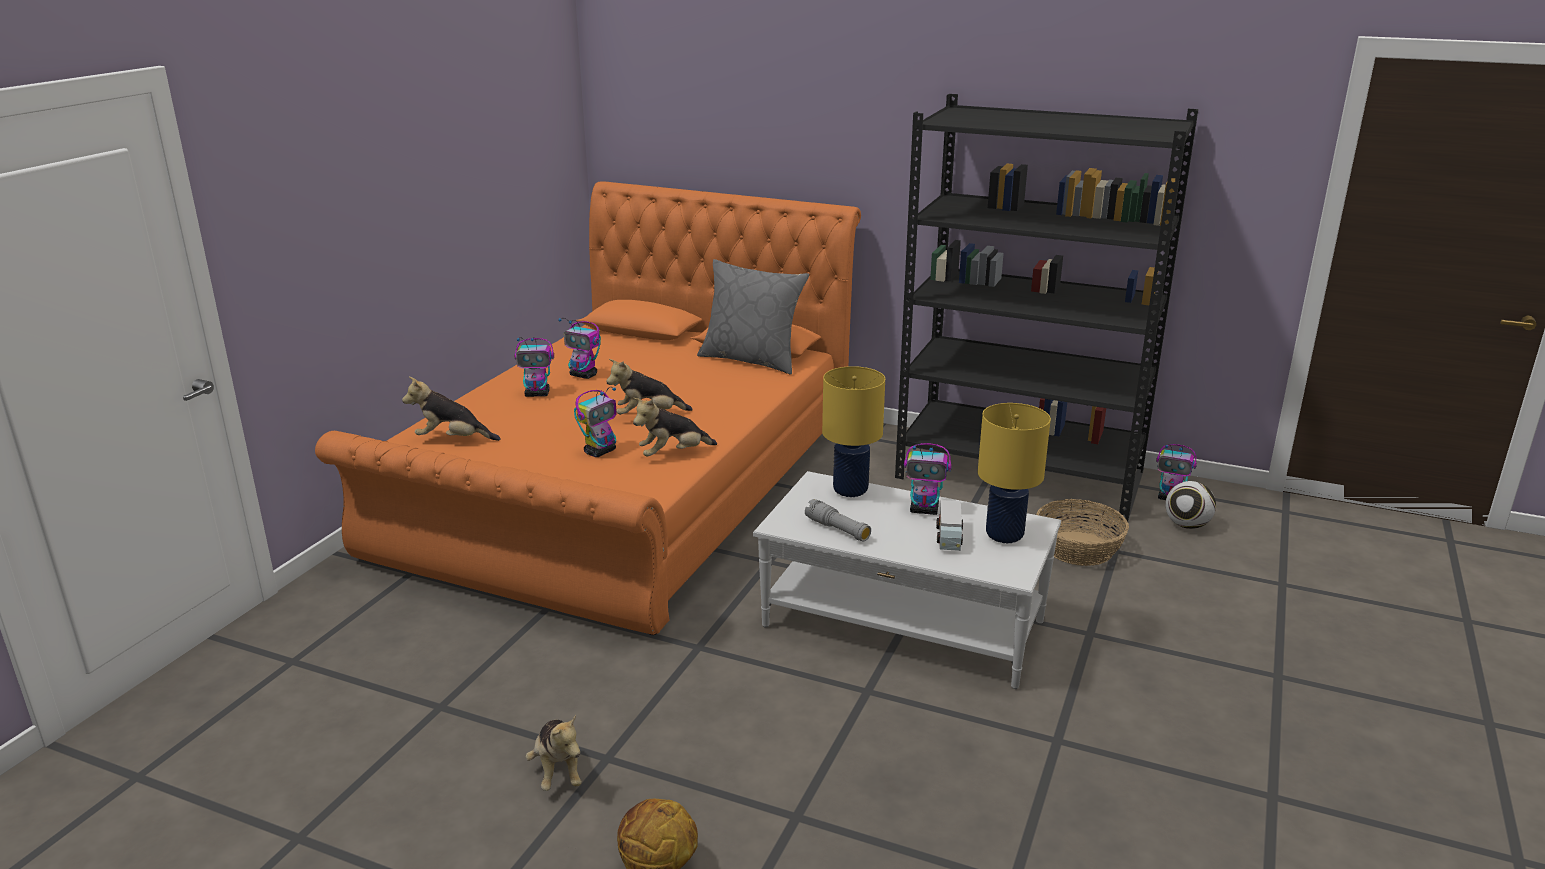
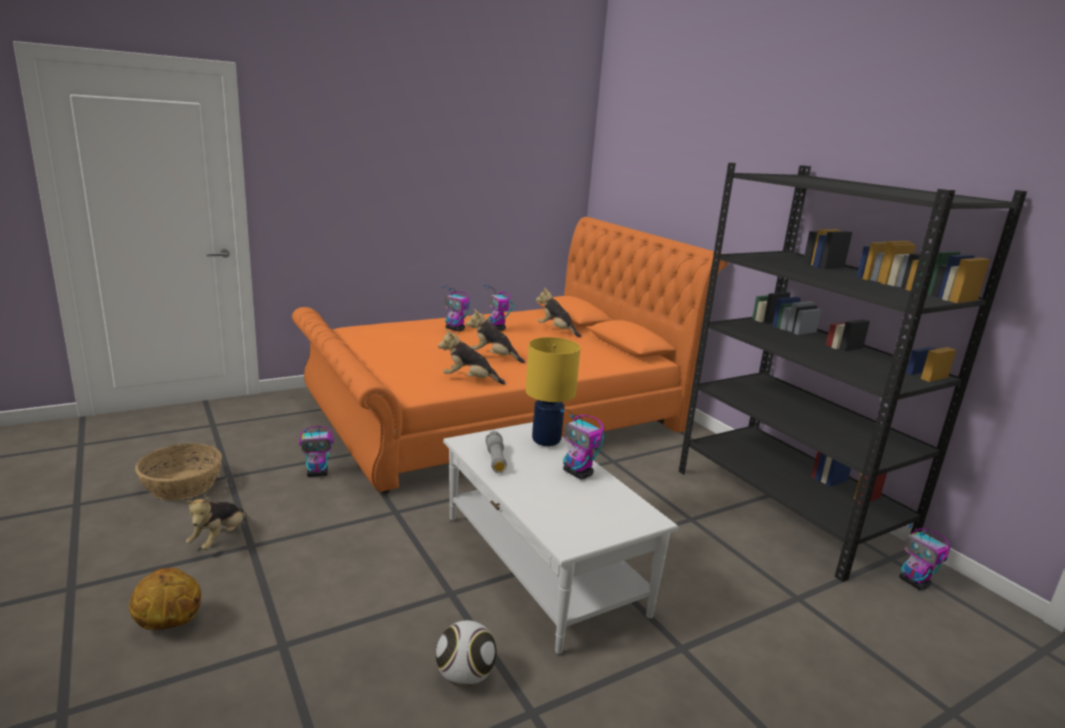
camera: 35 degrees right, 5 degrees down
(452, 440) = (373, 335): plush toy -> plush toy (556, 330)
(600, 451) = (432, 365): toy robot -> toy robot (318, 473)
(752, 359) = (613, 351): grey pillow -> none
(949, 538) = (563, 498): toy truck -> none
(1004, 538) = (606, 516): yellow table lamp -> none
(1077, 548) = (763, 580): basket -> basket (182, 485)
(1187, 525) = (903, 611): football -> football (465, 676)

